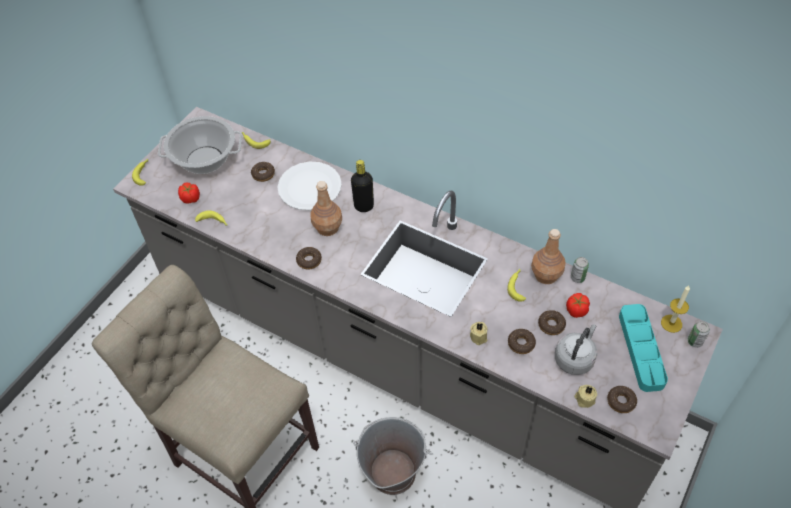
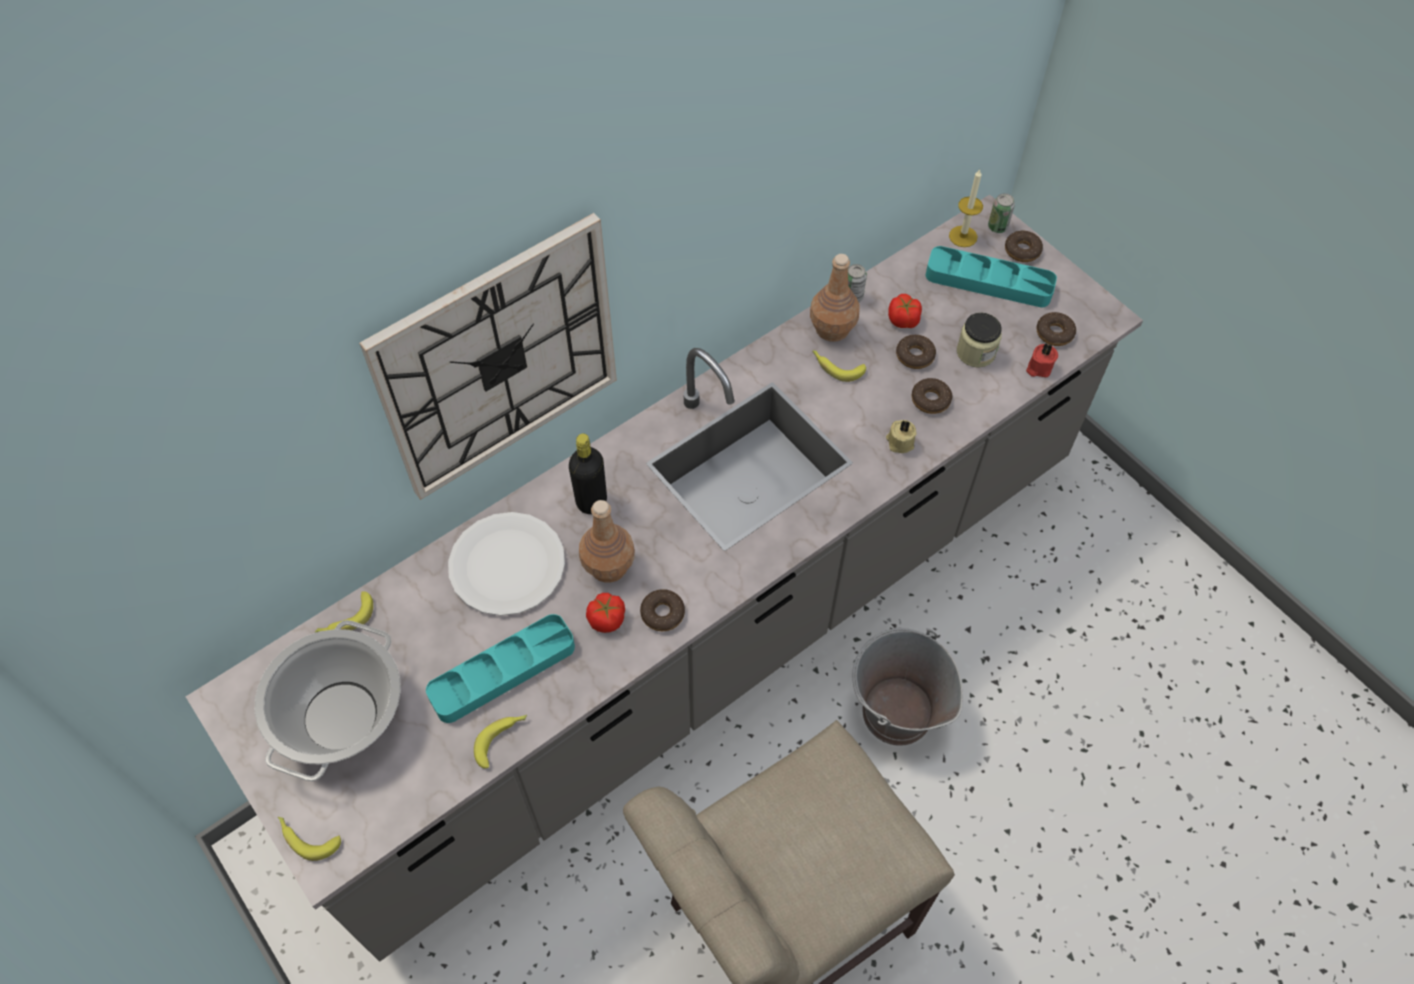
camera: 70 degrees left, 5 degrees up
(191, 198) = (423, 764): tomato -> tomato (607, 619)
(249, 208) = (503, 671): none -> turquoise tray
(263, 174) = (435, 627): donut -> donut (1022, 250)
(362, 95) = (499, 360): none -> wall clock
(575, 358) = (975, 352): grey kettle -> jar
(584, 399) = (1038, 368): beige candle -> red candle

